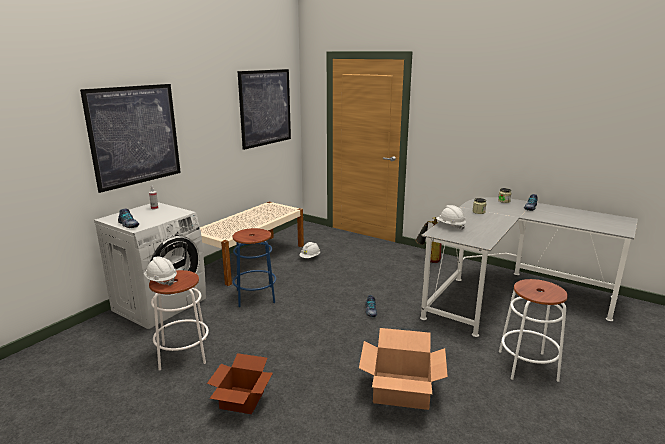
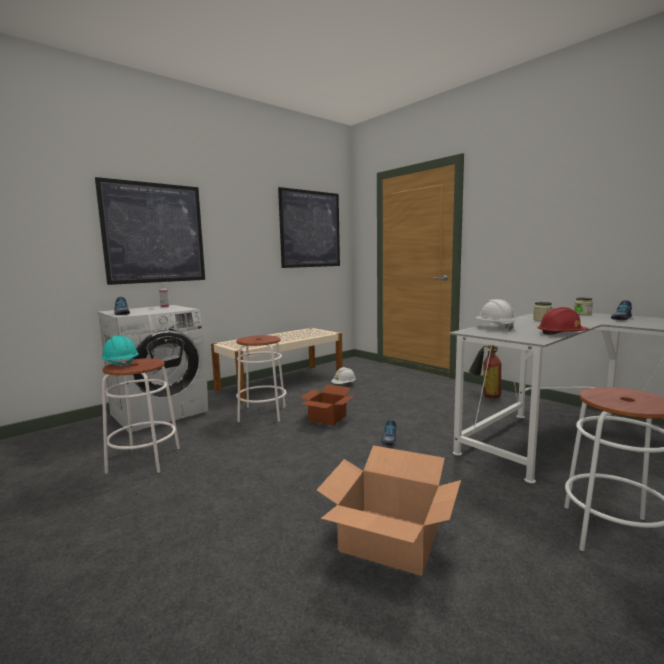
camera: 15 degrees right, 10 degrees down
(161, 280) = (121, 364): white hard hat -> turquoise hard hat
(241, 400) = (165, 520): cardboard box -> cardboard box (326, 418)
(255, 296) = (262, 414): blue stool -> white stool
(497, 233) = (561, 333): none -> red hard hat

